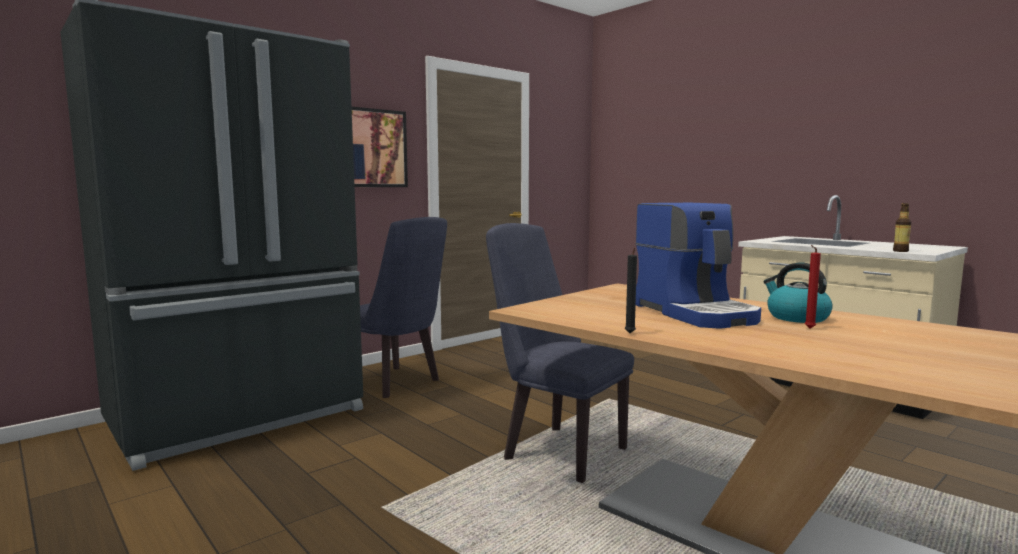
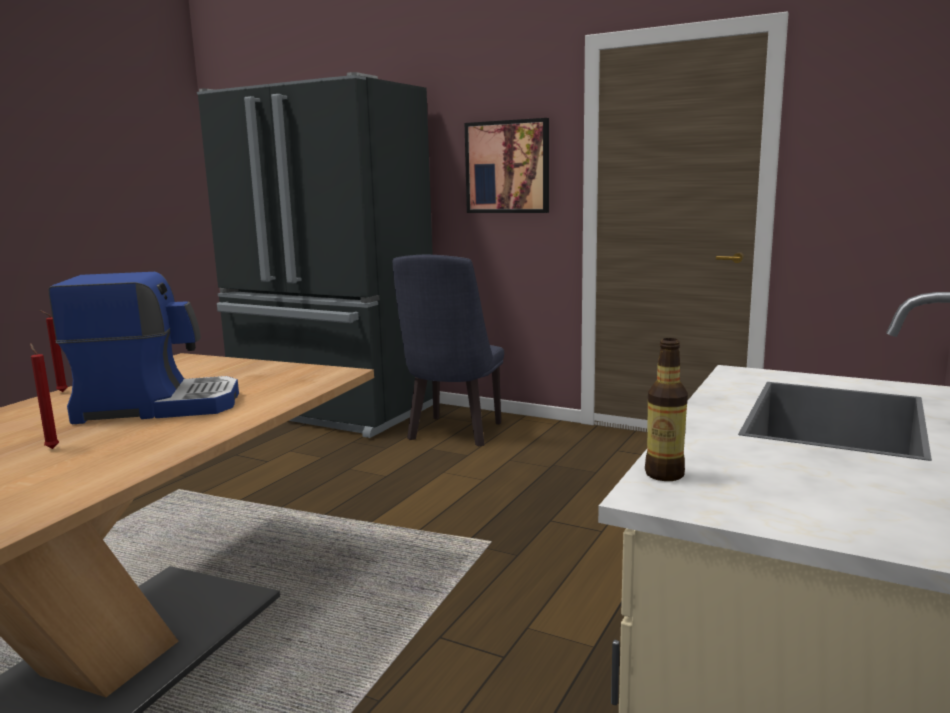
camera: 70 degrees right, 5 degrees up
(556, 450) = (305, 534): blue chair -> none
(630, 333) = (60, 392): black candle -> red candle
(696, 313) = (158, 405): coffee machine -> coffee machine turned 150 degrees counterclockwise
(796, 317) = (121, 444): kettle -> none

